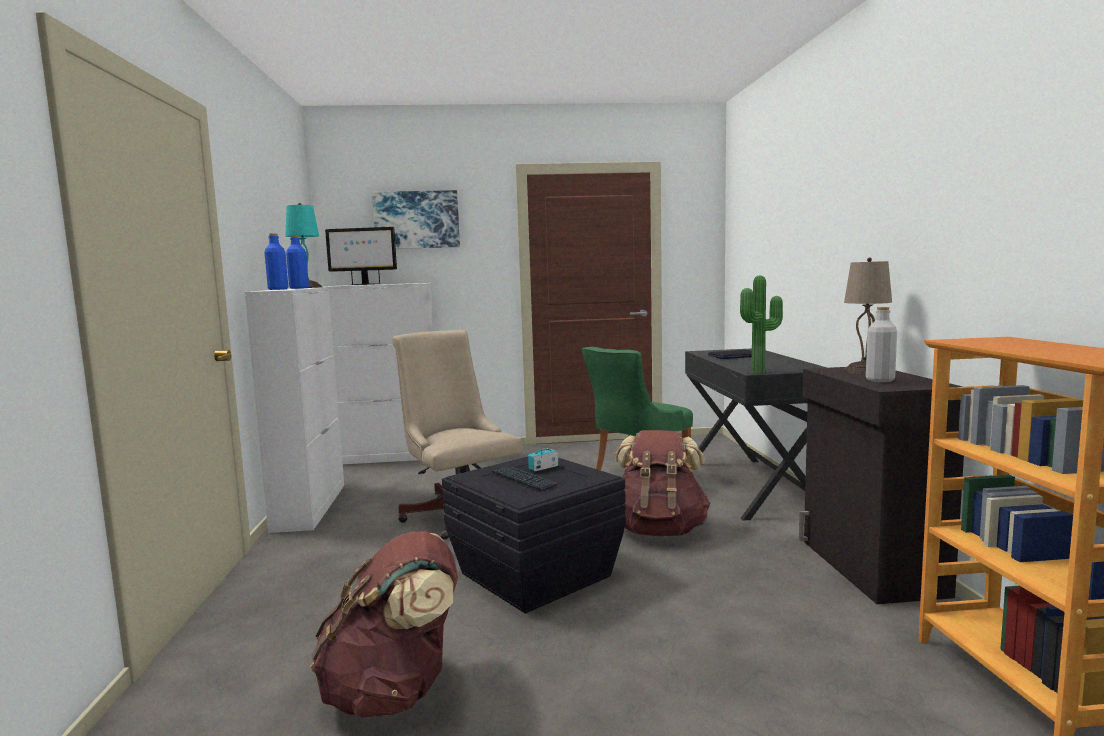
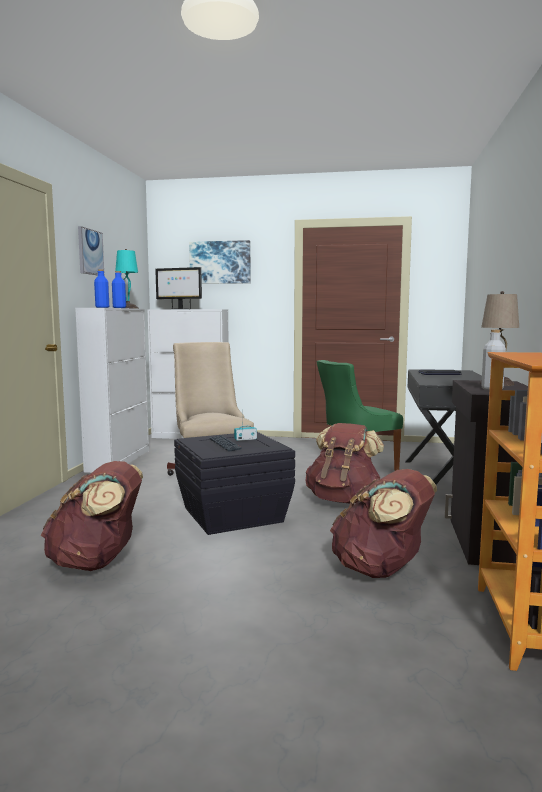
camera: 15 degrees right, 0 degrees up
(253, 208) = (90, 252): none -> picture
(760, 372) = (435, 384): potted plant -> none
(788, 631) = (381, 570): none -> brown backpack

